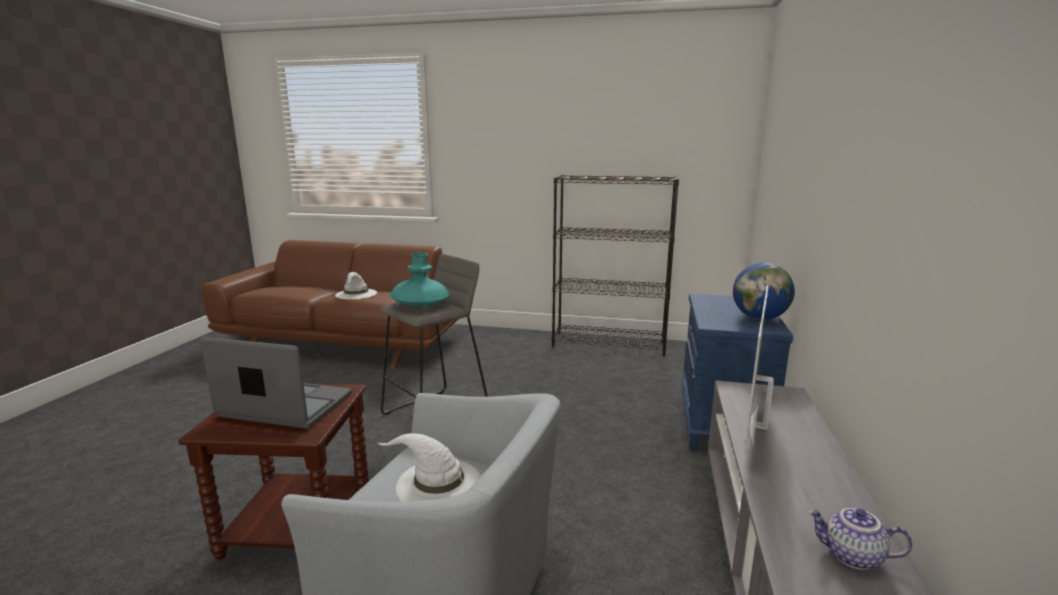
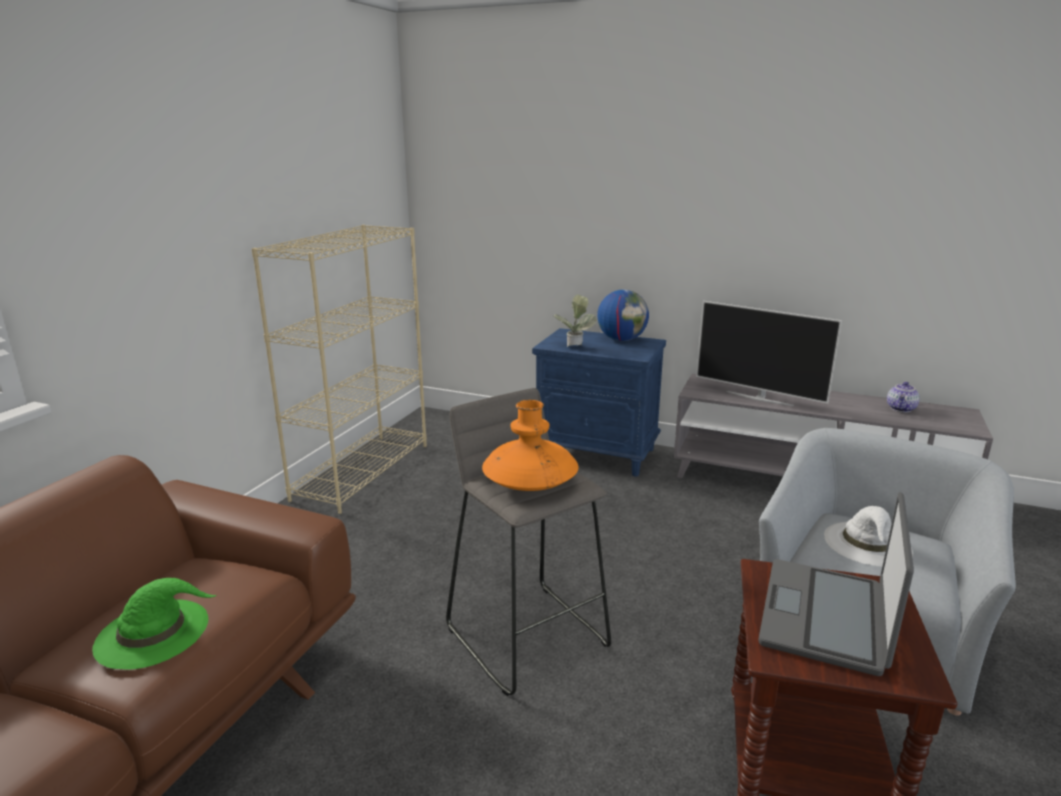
camera: 80 degrees left, 5 degrees up
(356, 294) = (154, 632): white hat -> green hat
(420, 304) = (530, 482): turquoise vase -> orange vase
(609, 344) = (362, 471): black bookcase -> beige bookcase
(704, 304) = (575, 348): none -> potted plant

